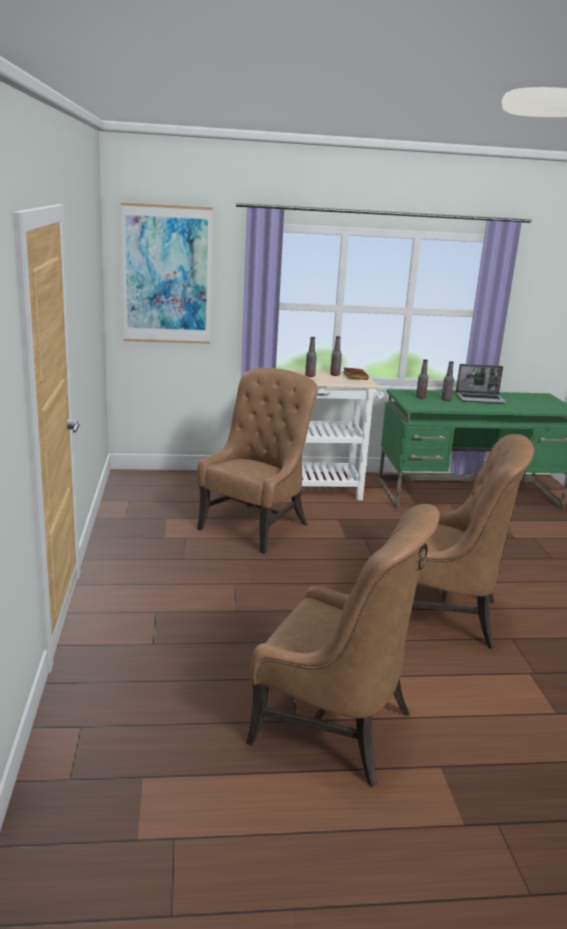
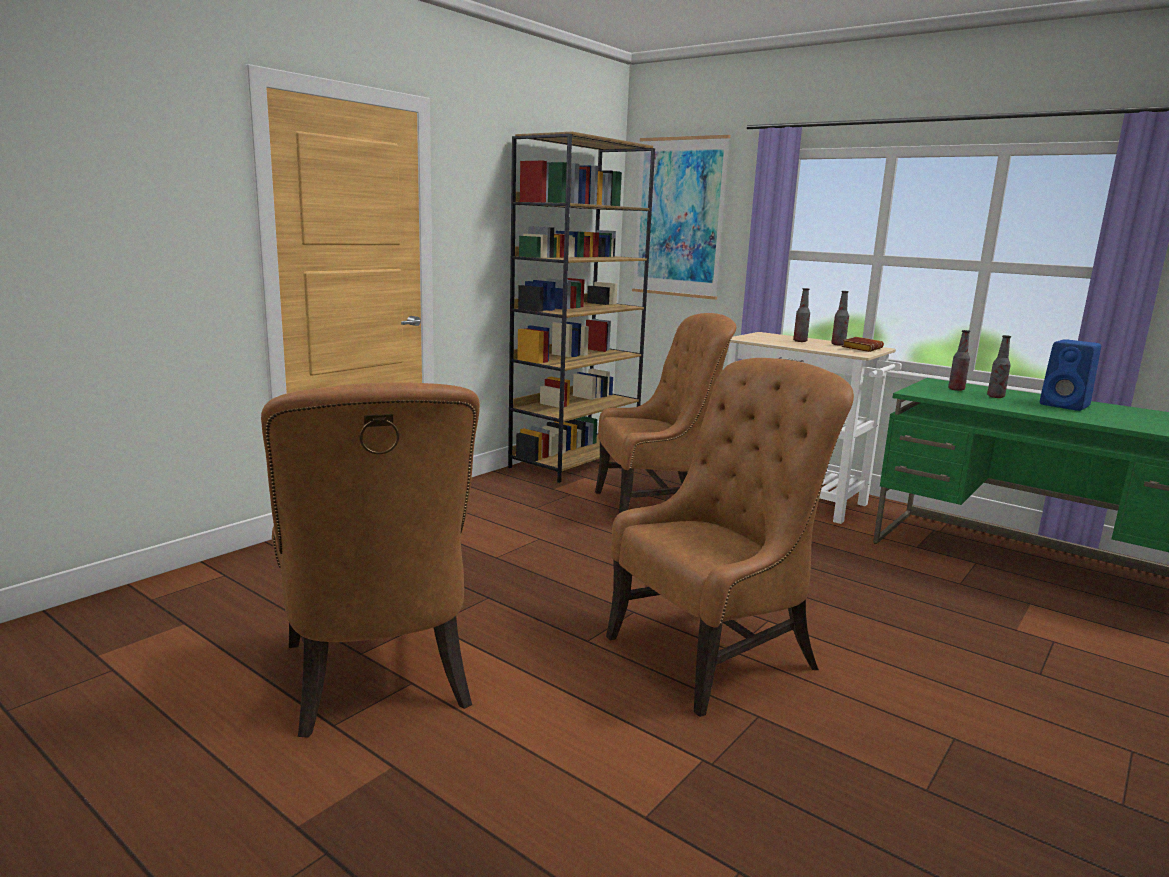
camera: 45 degrees right, 5 degrees down
(131, 505) = (575, 460): none -> brown bookcase
(444, 614) = (714, 653): brown chair -> brown chair turned 90 degrees counterclockwise
(481, 399) = (1066, 405): laptop -> blue speaker

